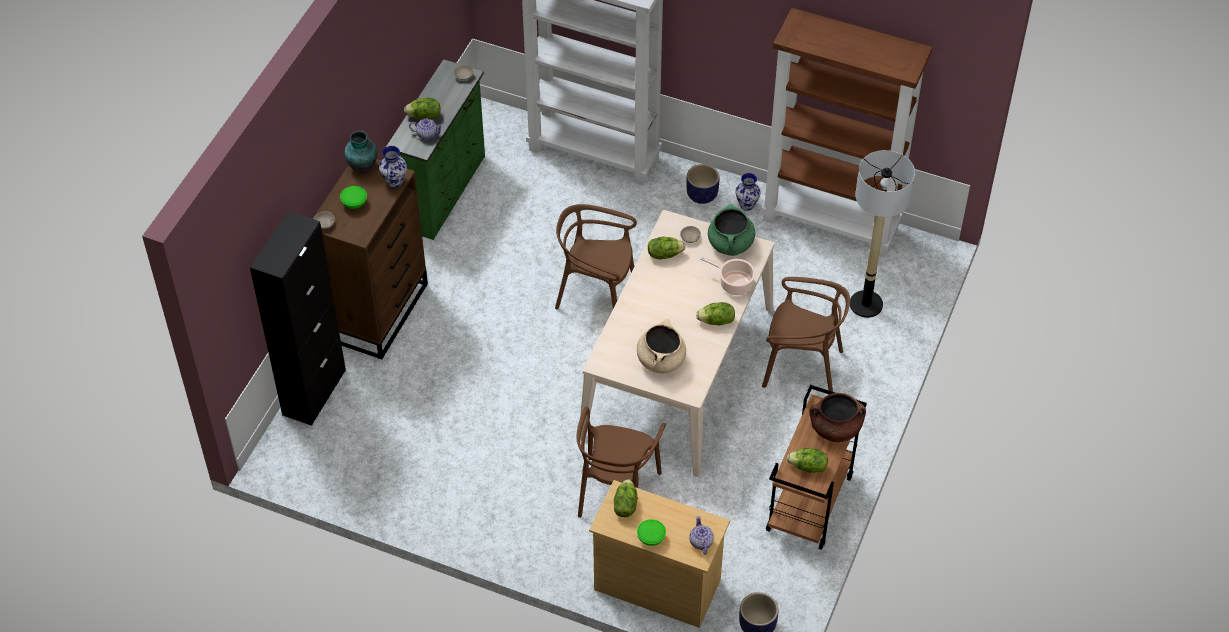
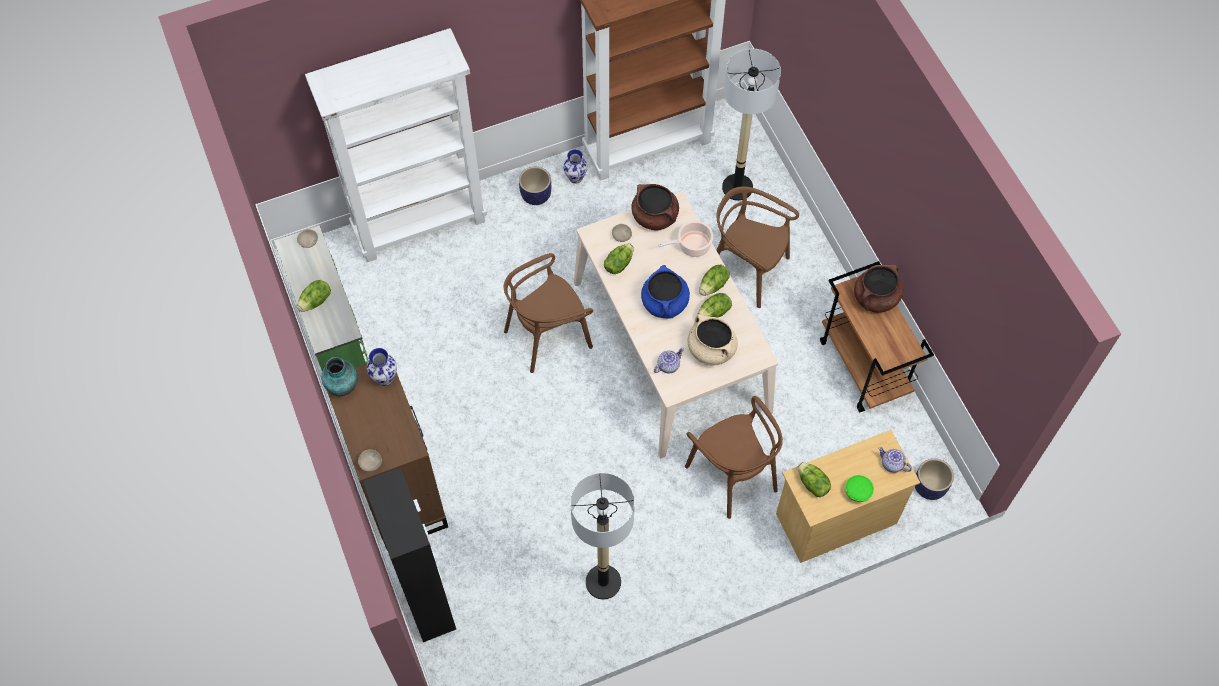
camera: 45 degrees left, 10 degrees up
(354, 203) = (373, 424): green bowl -> none
(426, 134) = (336, 315): teapot -> teapot (668, 365)
(440, 481) = (603, 582): none -> floor lamp
(665, 305) = (664, 303): none -> blue cooking pot
(730, 244) = (655, 217): green cooking pot -> brown cooking pot
(801, 366) = (747, 269): brown chair -> brown chair turned 120 degrees counterclockwise
(808, 467) = (890, 343): lettuce -> lettuce (714, 313)

